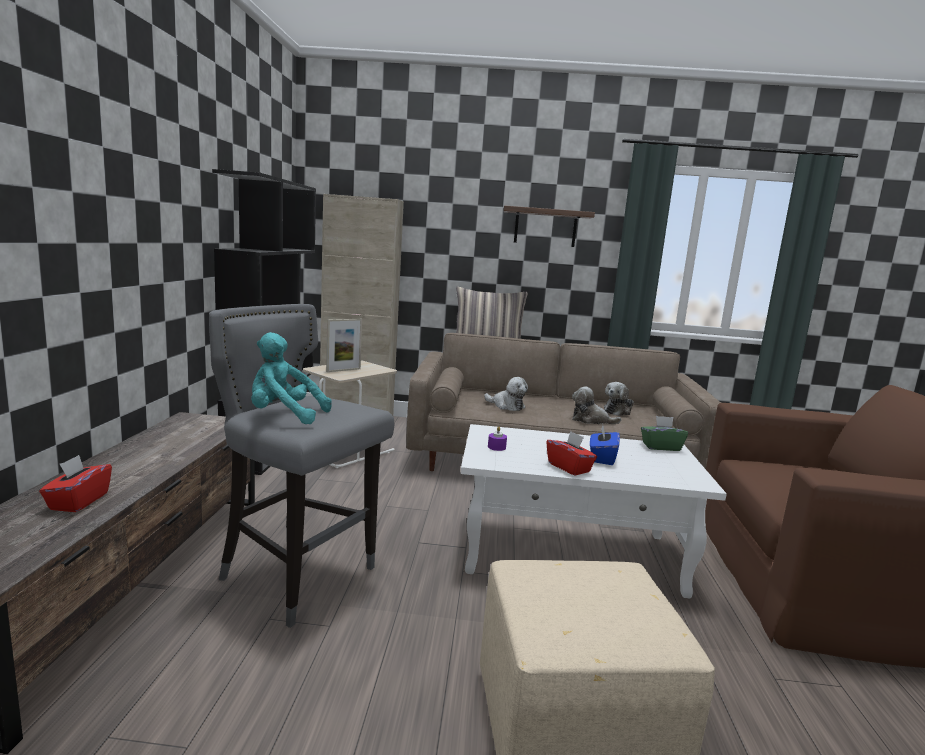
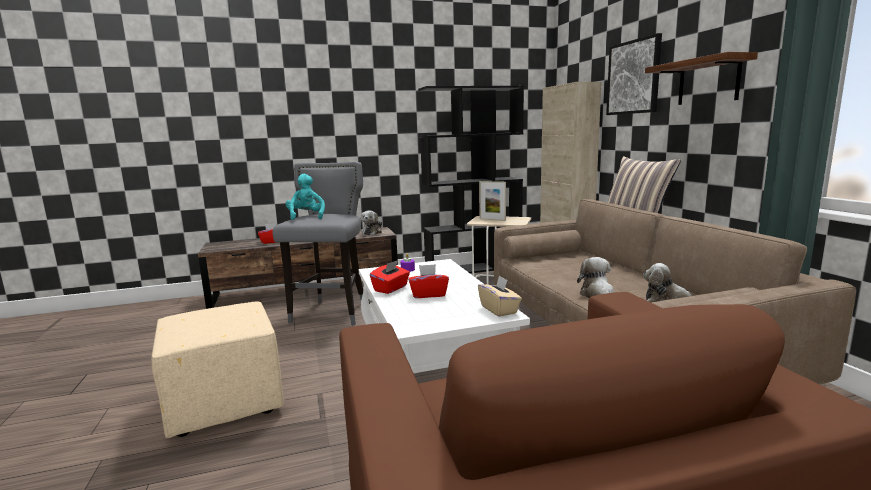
camera: 70 degrees right, 0 degrees up
(453, 206) = (634, 77): none -> picture
(506, 406) = (569, 268): plush toy -> plush toy (372, 232)
(602, 458) = (428, 294): blue tissue box -> red tissue box
(661, 447) = (499, 310): green tissue box -> beige tissue box

